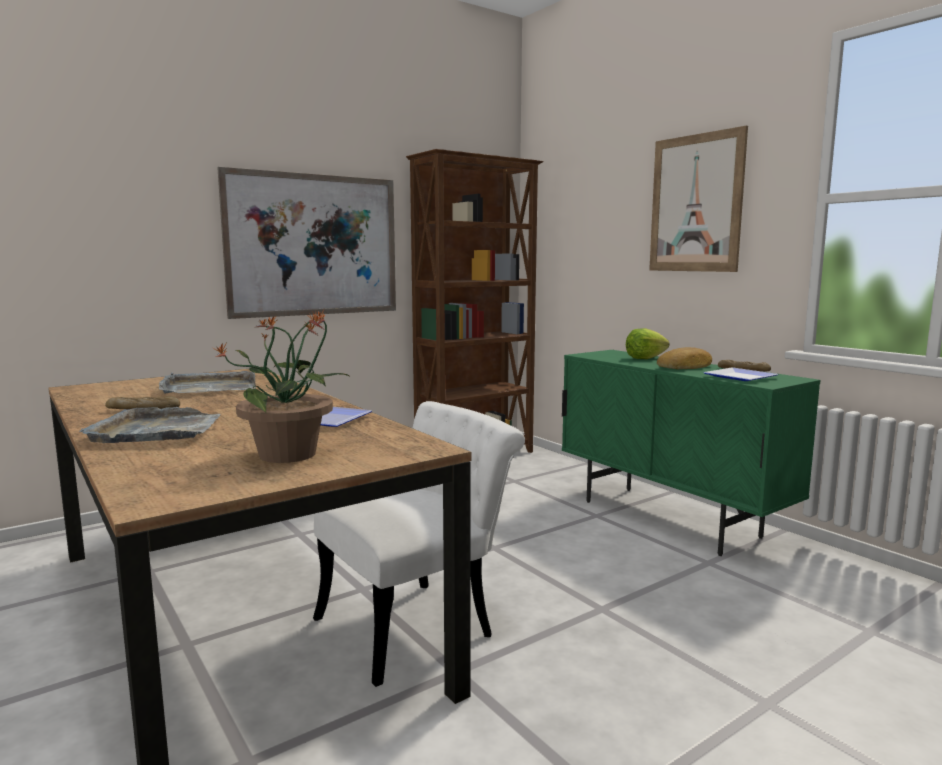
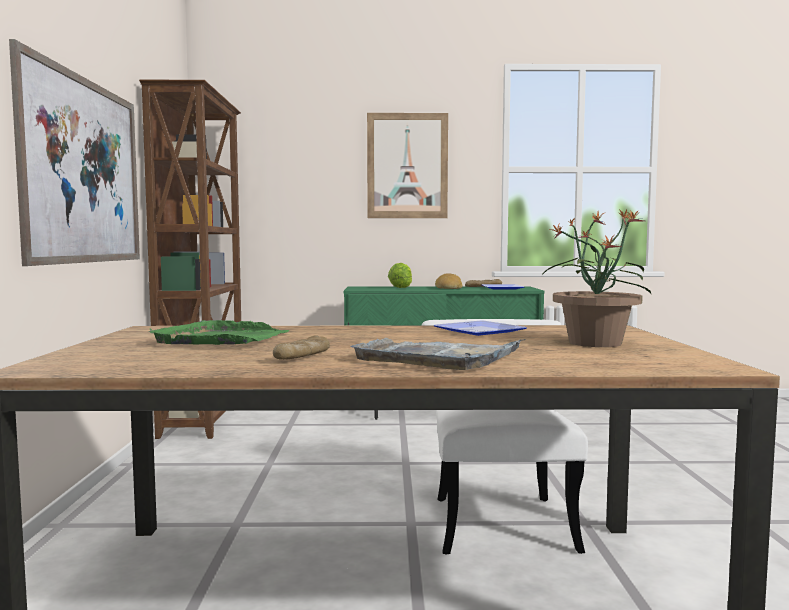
camera: 55 degrees left, 5 degrees down
(209, 388) = (223, 339): grey tray -> green tray

